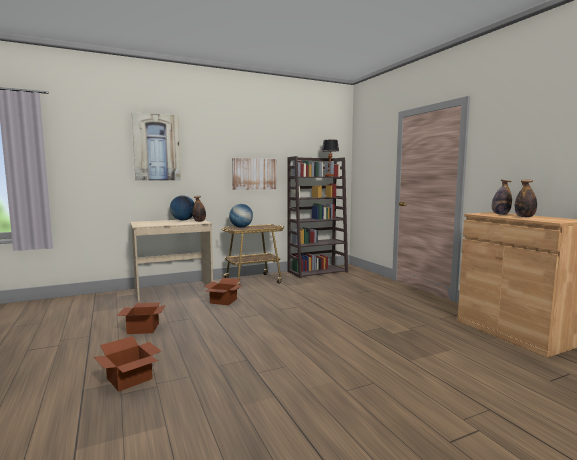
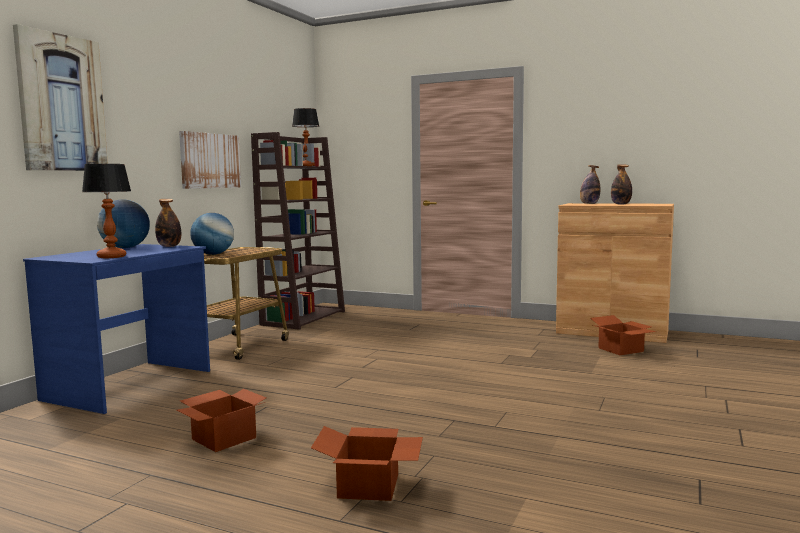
camera: 40 degrees left, 0 degrees up
(152, 224) = (111, 257): none -> table lamp
(173, 290) = (130, 385): beige desk -> blue desk
(222, 301) = (259, 377): cardboard box -> cardboard box (621, 350)

